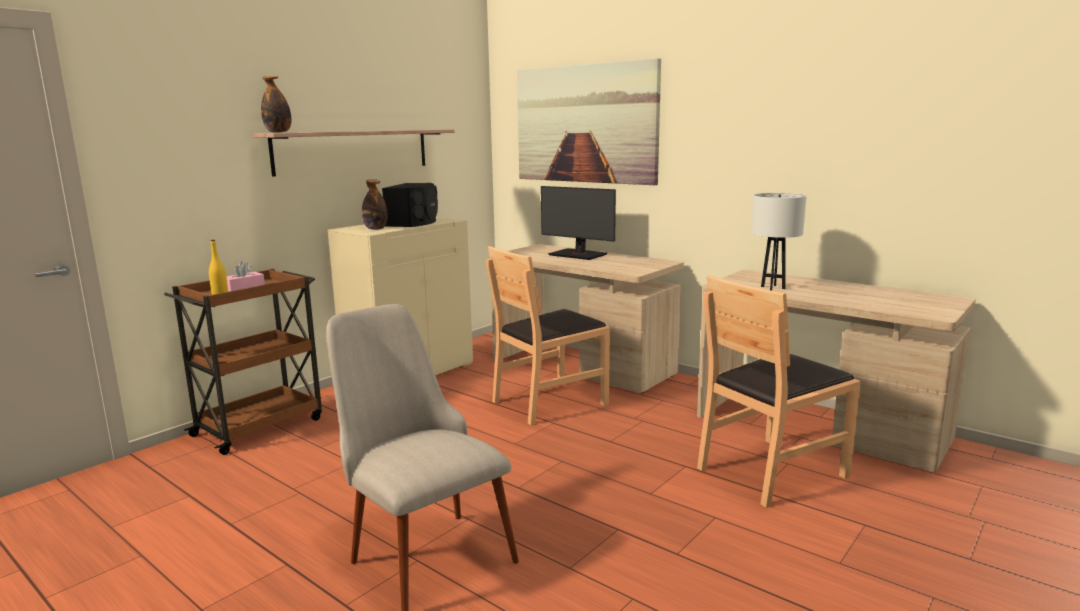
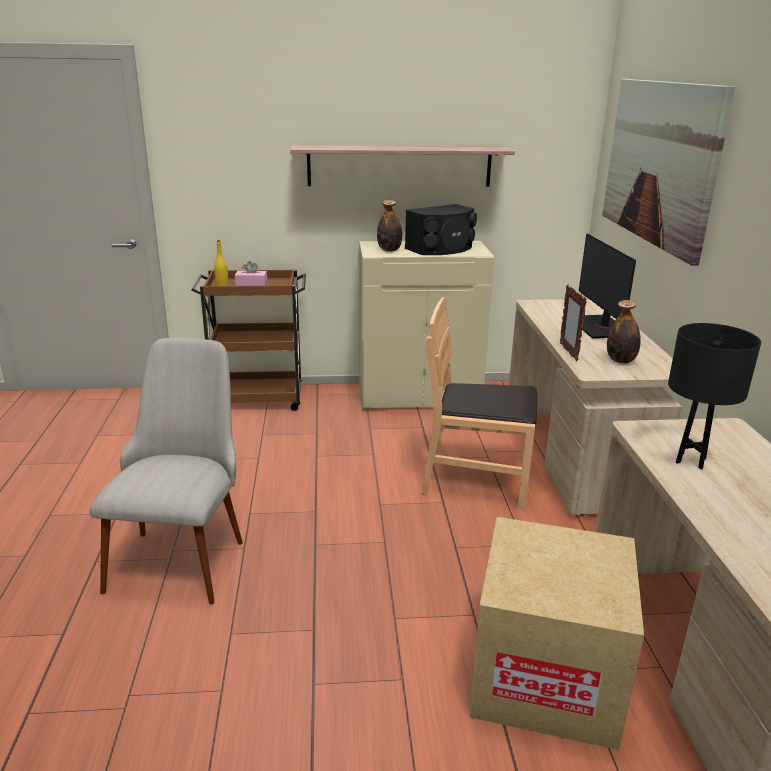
camera: 45 degrees right, 10 degrees up
(278, 132) = (308, 146): bottle -> bottle (620, 360)
(596, 268) = (568, 352): none -> picture frame
(770, 471) = (546, 677): brown chair -> cardboard box
(773, 287) = (691, 460): white table lamp -> black table lamp

